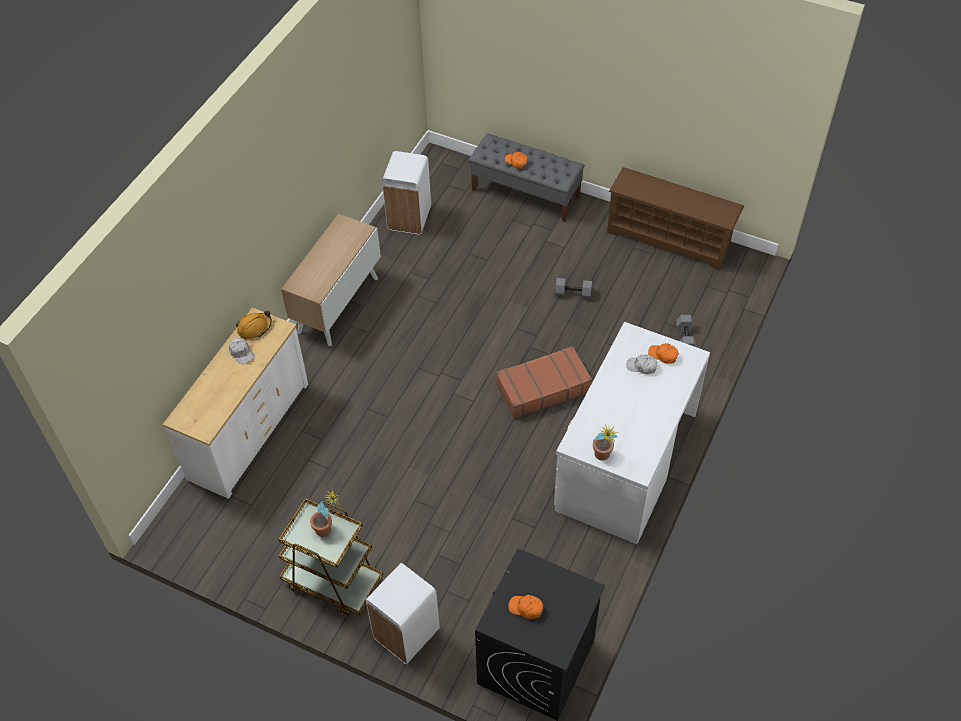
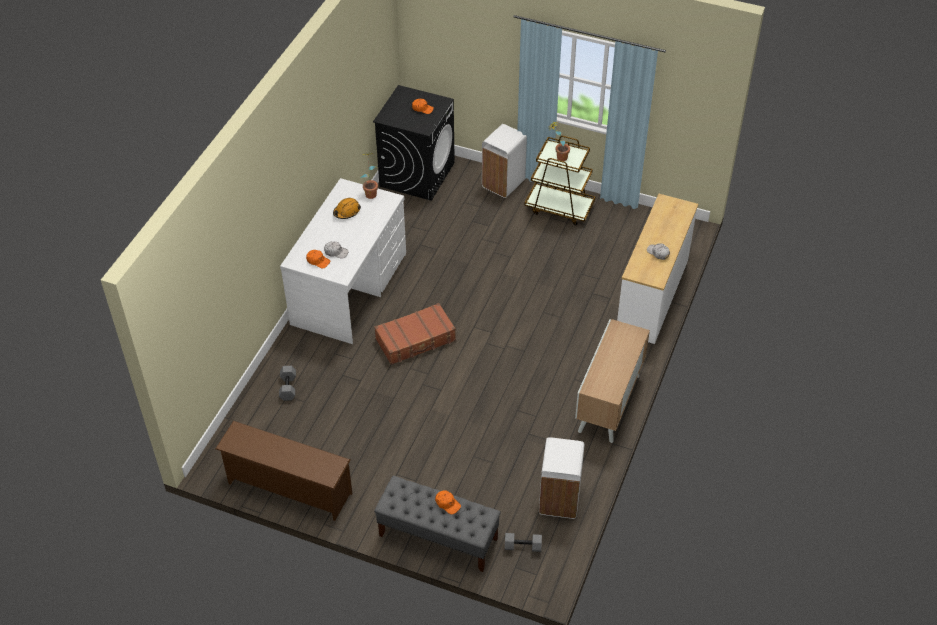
camera: 175 degrees right, 5 degrees down
(254, 328) = (655, 272): orange hard hat -> orange hard hat (346, 212)
(573, 292) = (388, 426): grey dumbbell -> grey dumbbell (522, 547)

